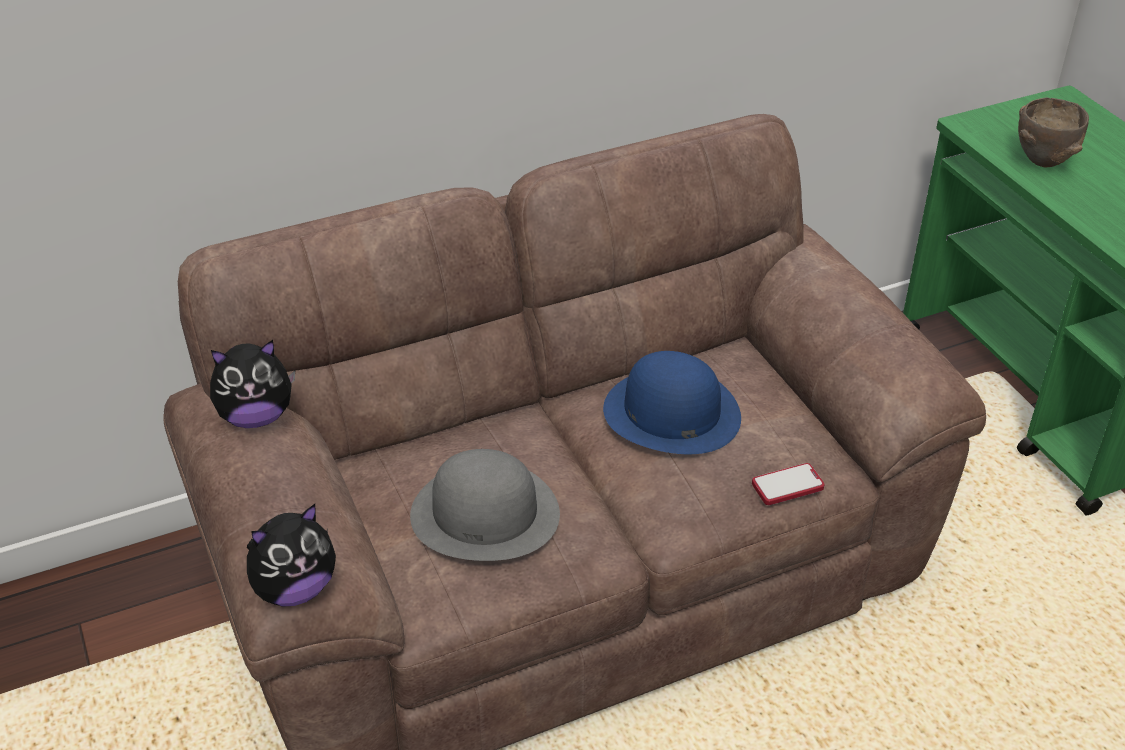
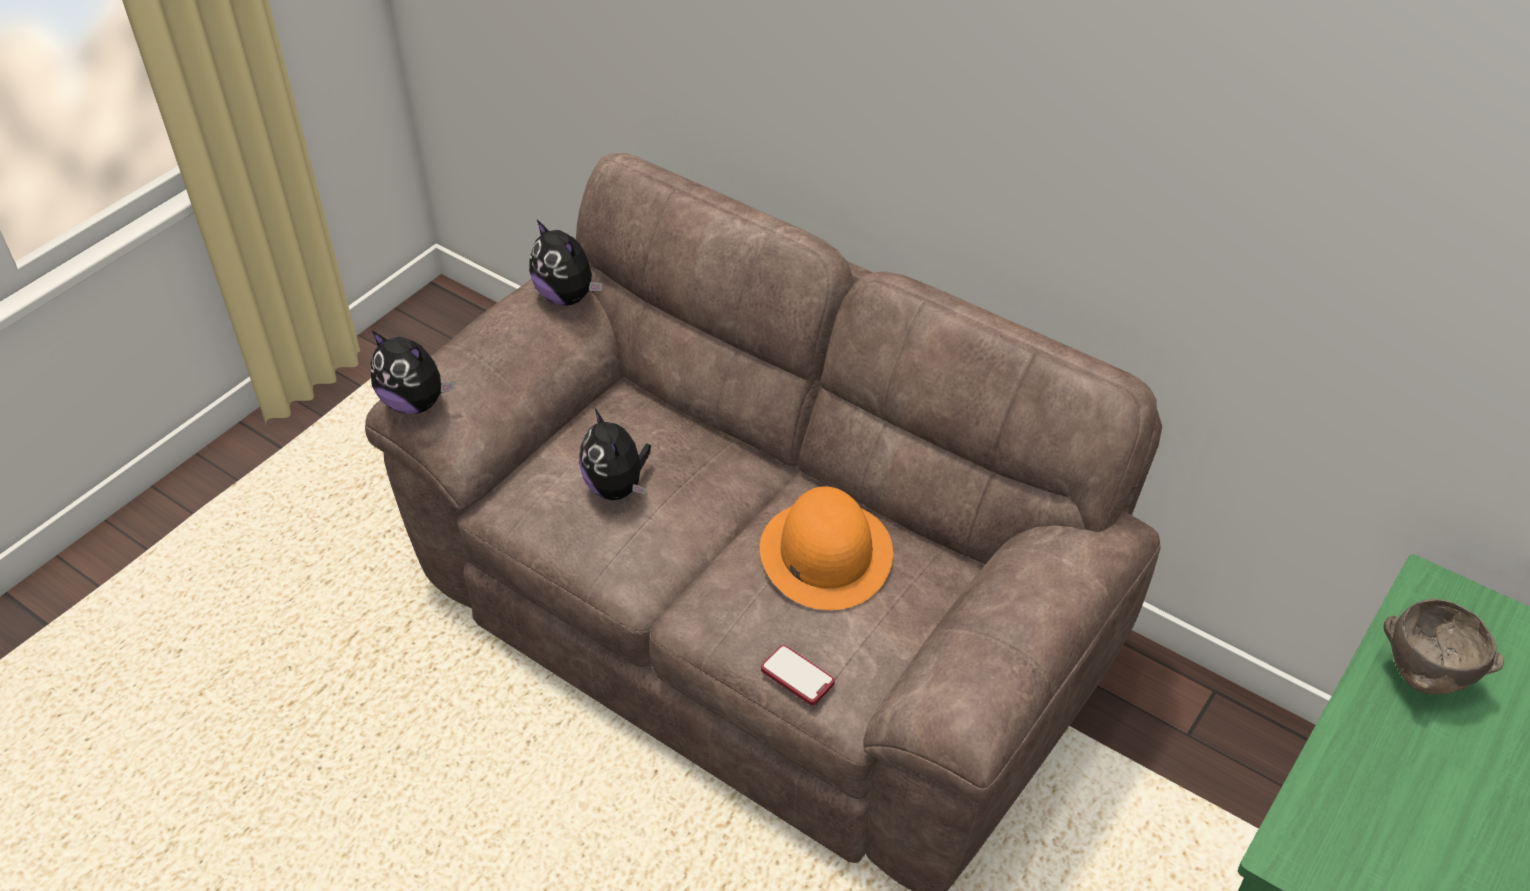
camera: 60 degrees right, 5 degrees up
(485, 513) = (617, 487): grey hat -> plush toy
(671, 412) = (825, 553): blue hat -> orange hat

